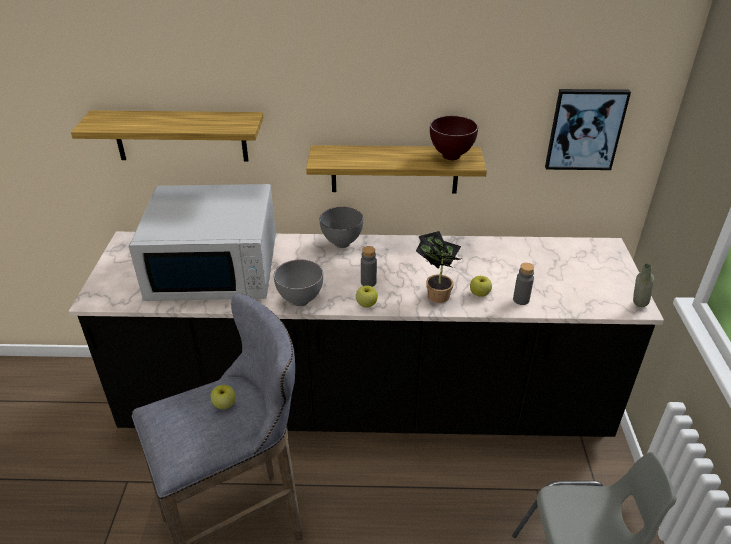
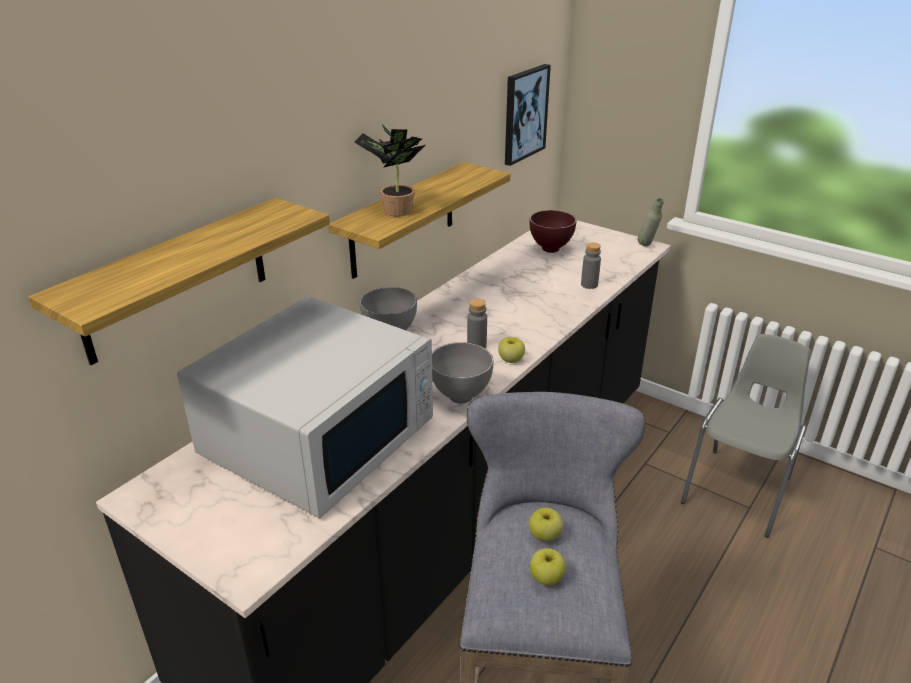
camera: 55 degrees left, 5 degrees down
(435, 294) = (536, 318): potted plant -> potted plant (393, 211)
(451, 157) = (466, 177): brown bowl -> brown bowl (551, 250)
(479, 294) = (560, 298): apple -> apple (547, 578)

